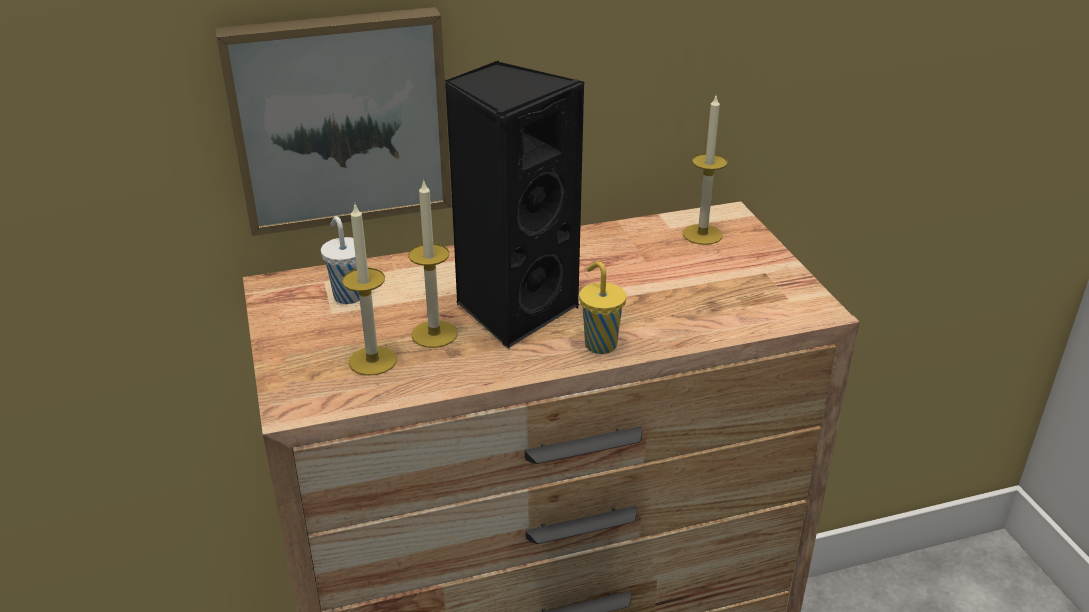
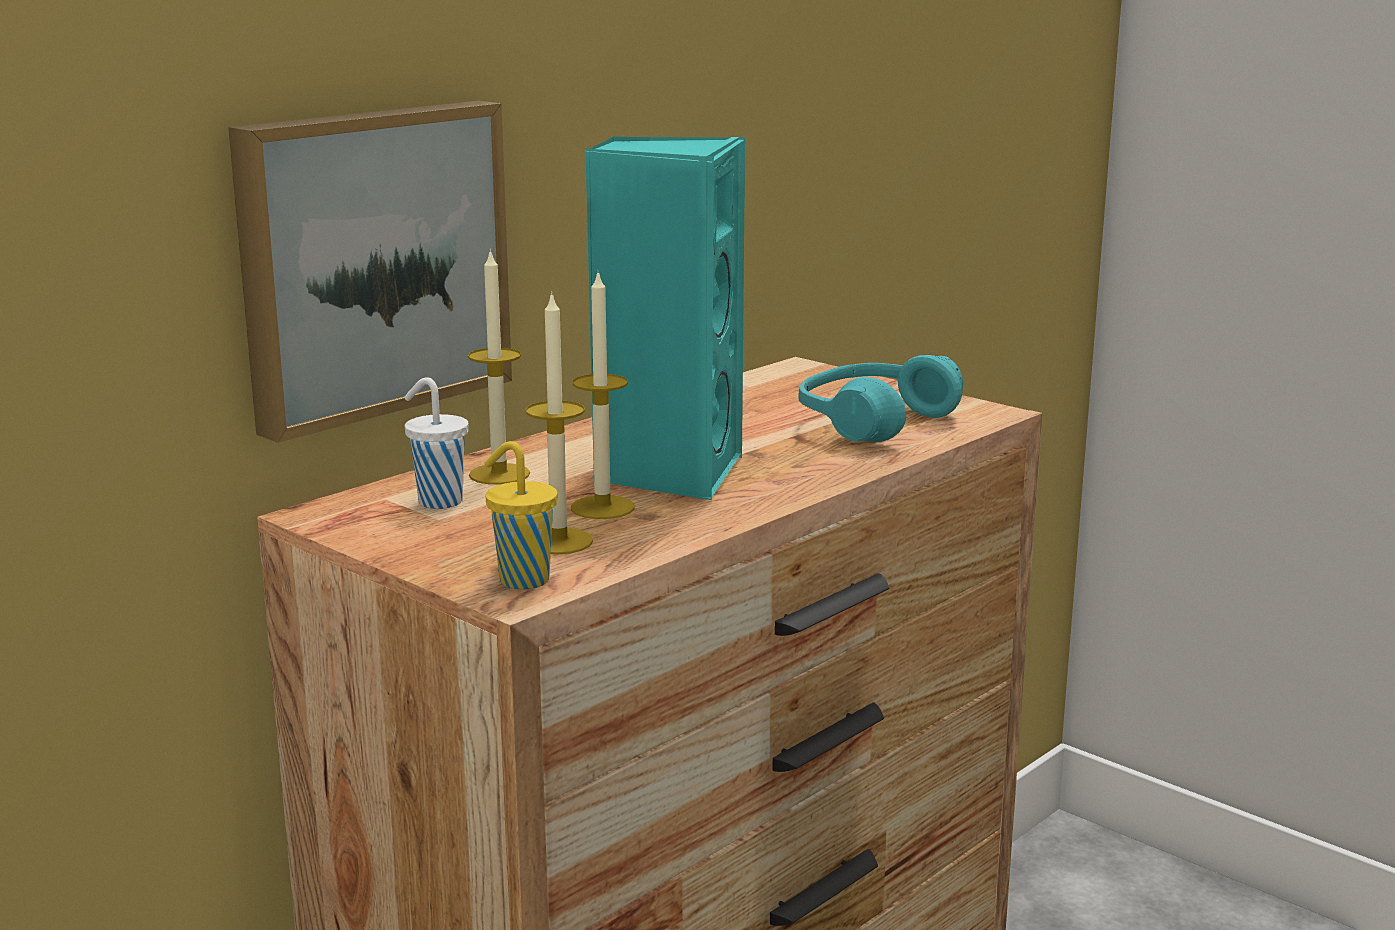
camera: 30 degrees left, 15 degrees down
(513, 309) = (668, 472): black speaker -> turquoise speaker
(599, 344) = (807, 476): yellow cup -> yellow cup (521, 580)
(702, 234) = (793, 384): candle -> candle (499, 474)
(713, 296) = (874, 422): none -> turquoise headphones

